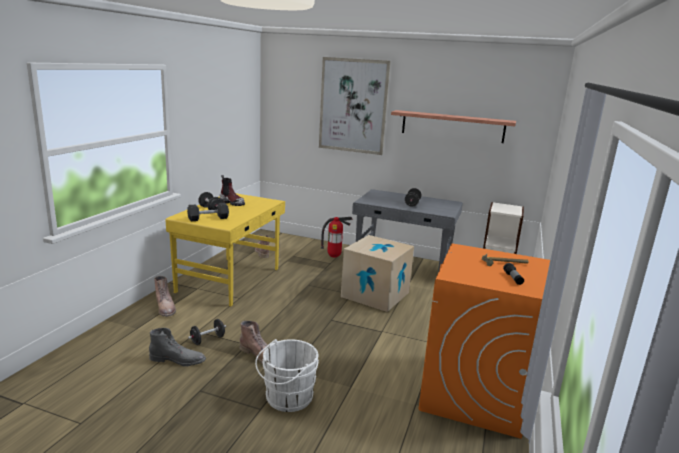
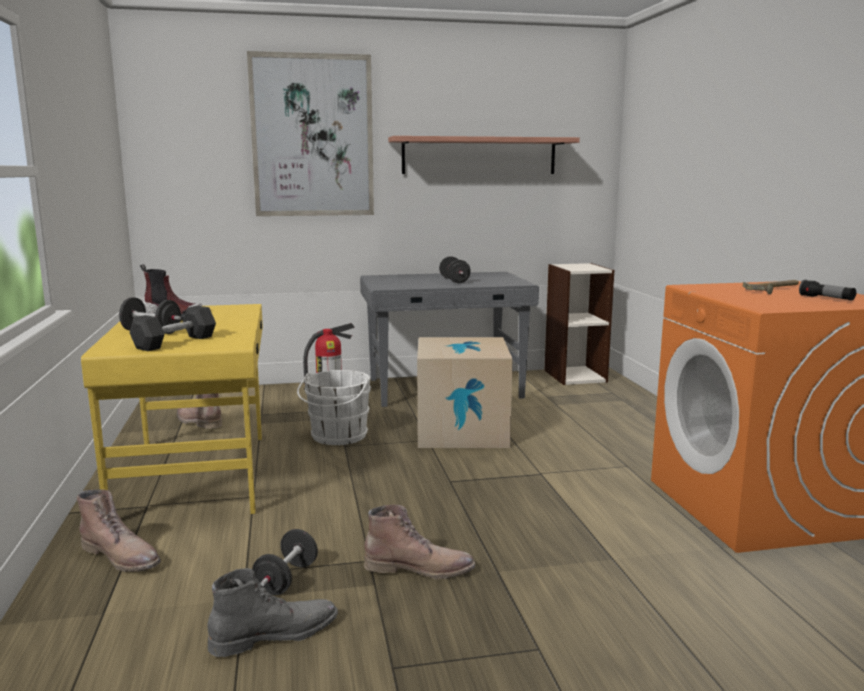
camera: 30 degrees left, 5 degrees down
(286, 398) = (552, 614): white bucket -> white bucket (337, 437)

